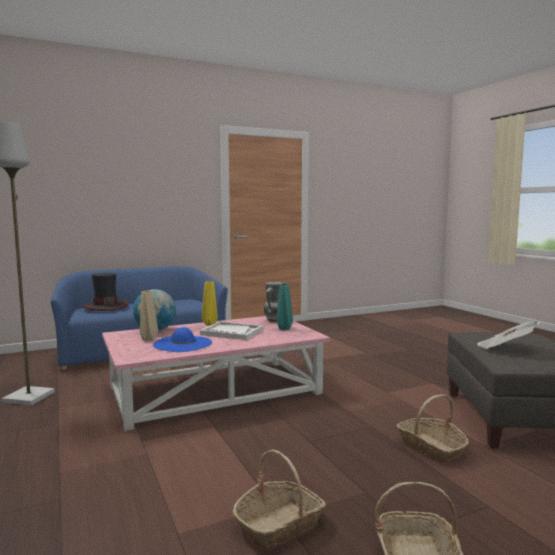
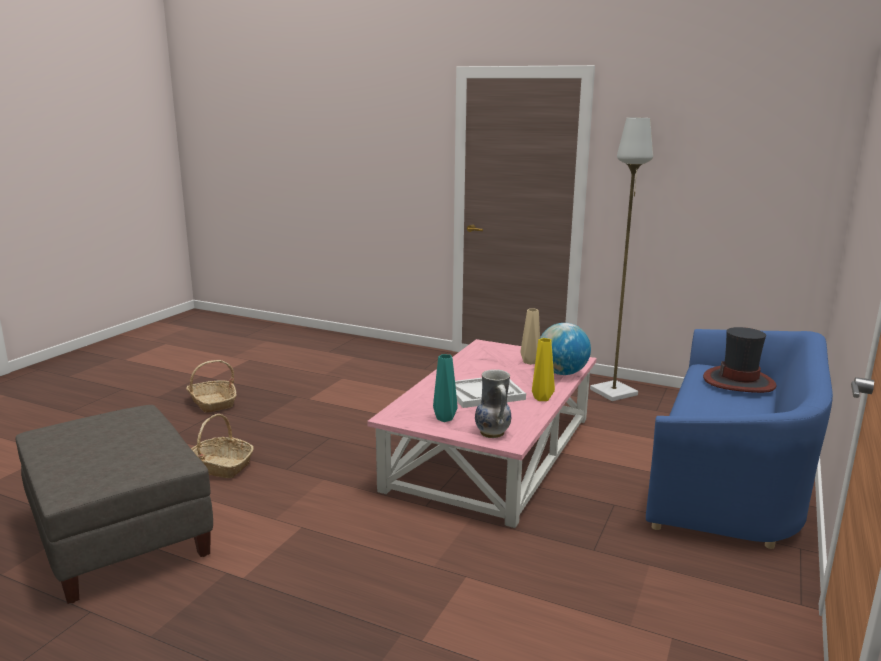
camera: 140 degrees right, 10 degrees up
(182, 344) = (487, 366): blue hat -> none
(279, 524) = (296, 394): basket -> none
(505, 349) = (129, 434): newspaper -> none

